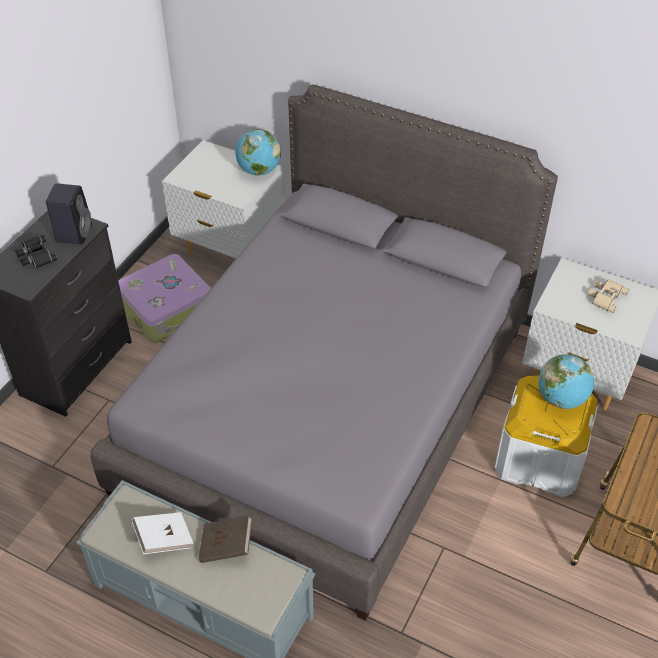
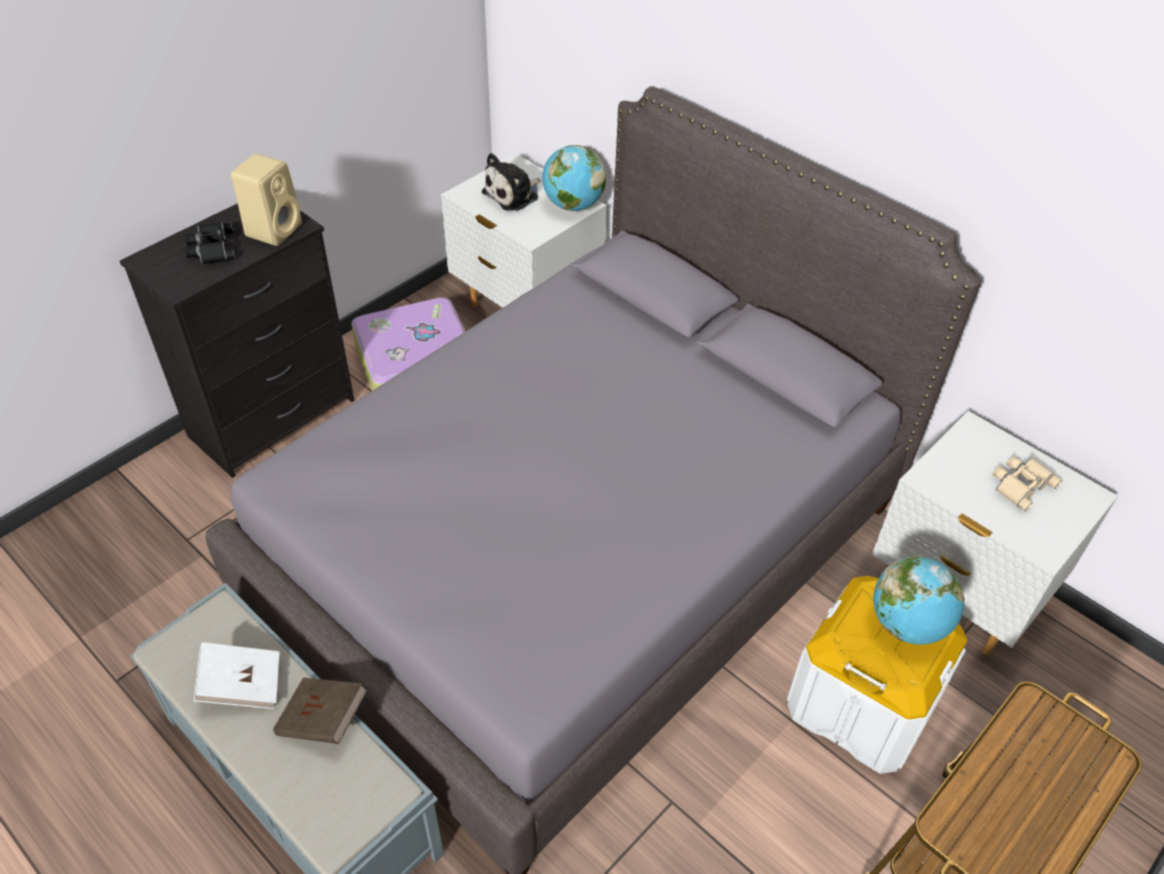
camera: 15 degrees right, 0 degrees up
(74, 233) = (274, 229): black speaker -> beige speaker
(214, 171) = (513, 195): none -> plush toy

